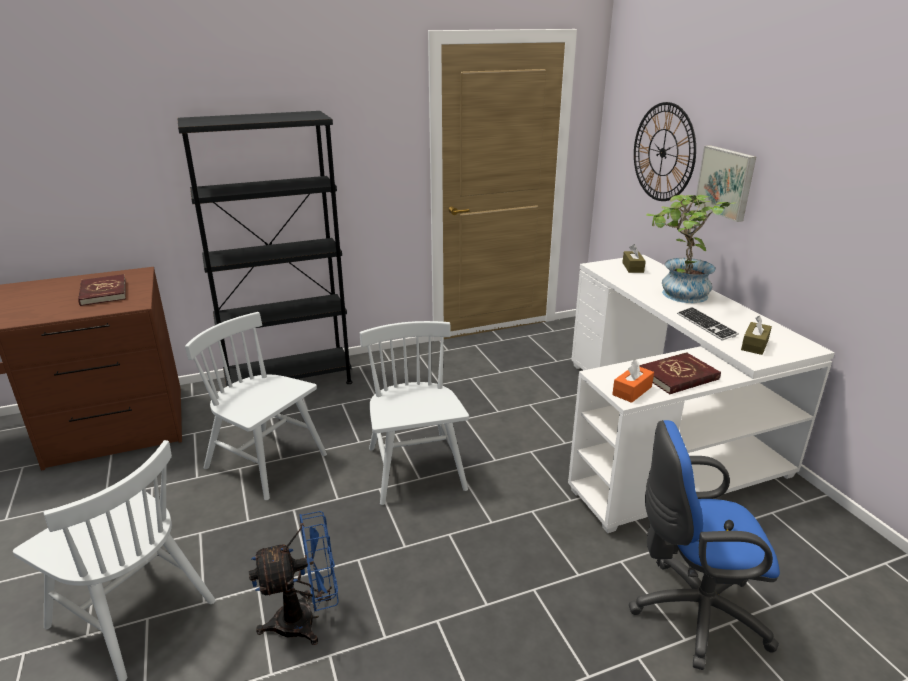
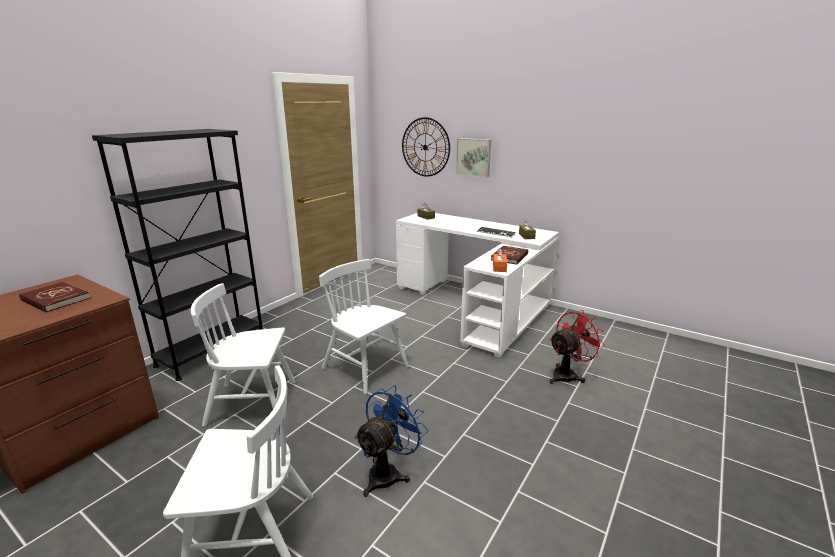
camera: 35 degrees left, 5 degrees down
(678, 295) = (465, 224): potted plant -> none
(691, 612) = (568, 375): blue office chair -> red fan

